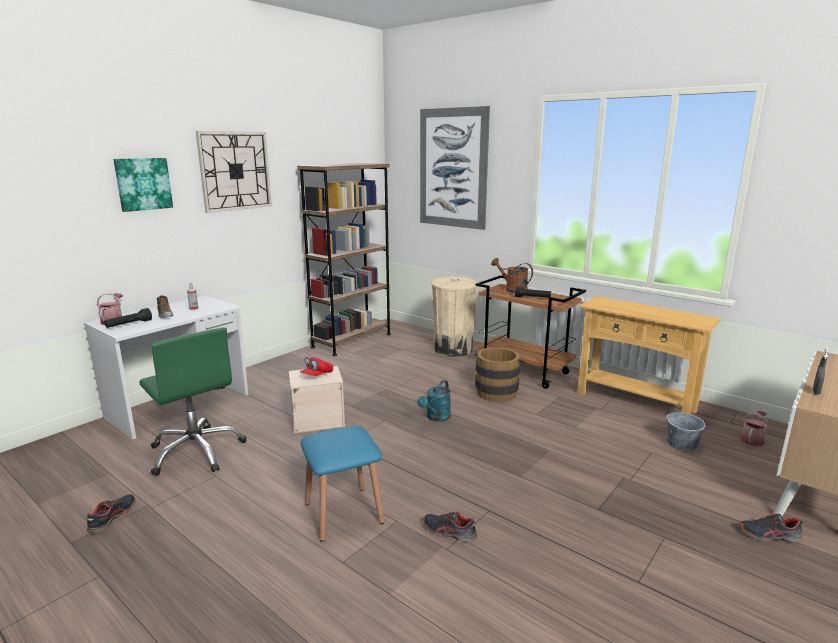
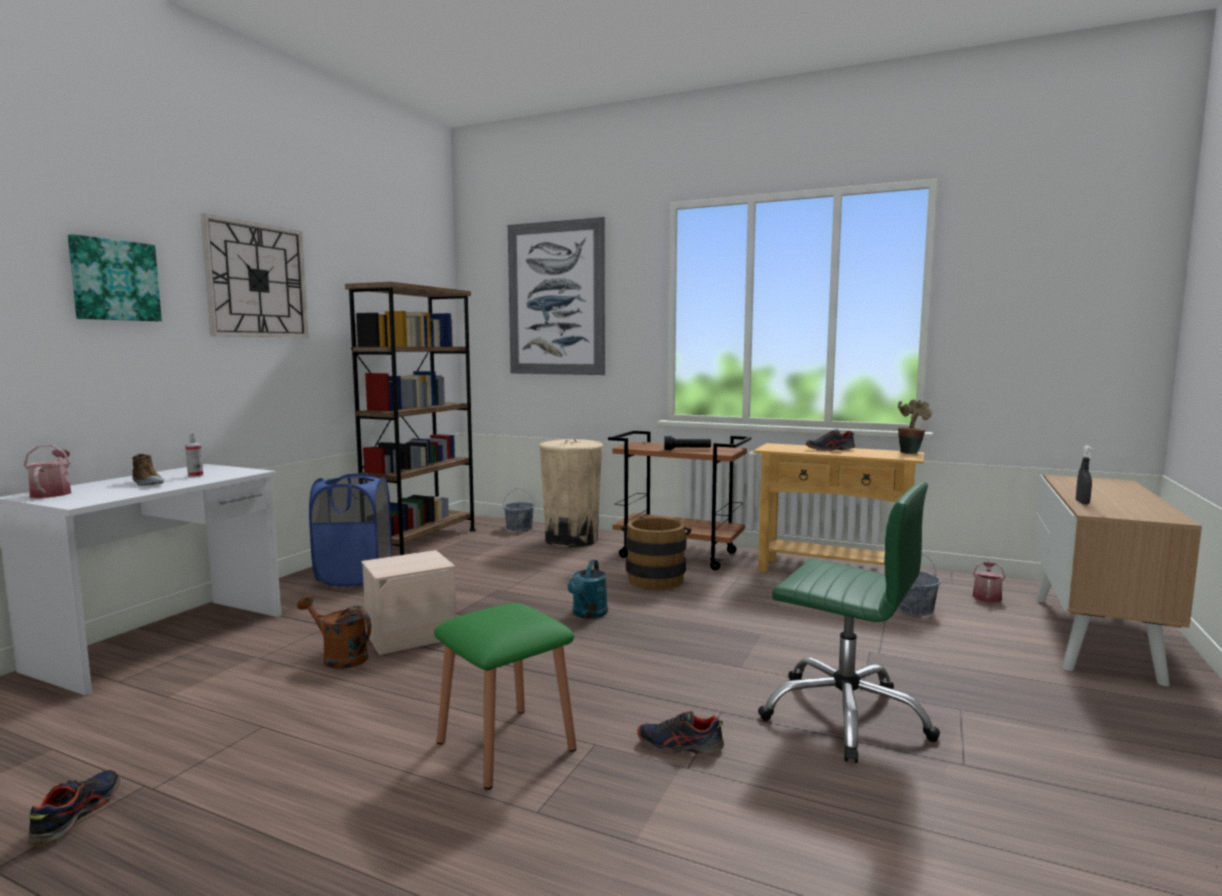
camera: 15 degrees left, 10 degrees down
(129, 324) = (86, 495): black flashlight -> none
(197, 451) = (216, 697): green office chair -> green office chair (845, 715)
(300, 368) = (355, 576): none -> blue laundry basket
(317, 375) = (410, 562): red cap -> none
(343, 512) = (506, 745): blue stool -> green stool
(421, 335) = (519, 528): none -> grey bucket
(512, 289) = (654, 445): brown watering can -> brown watering can (339, 657)
(708, 318) = (910, 452): none -> potted plant
(769, 535) = (1073, 689): shoe -> shoe (830, 450)

